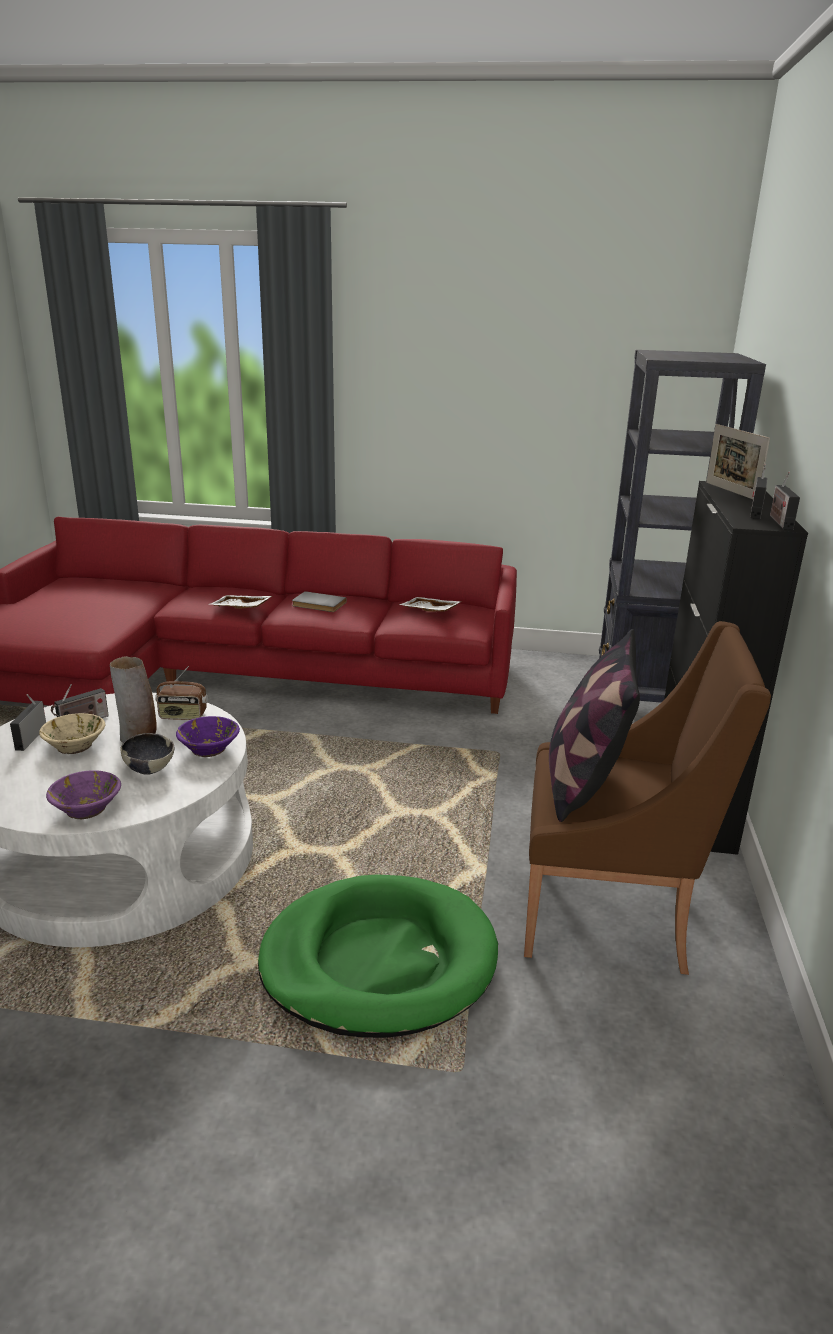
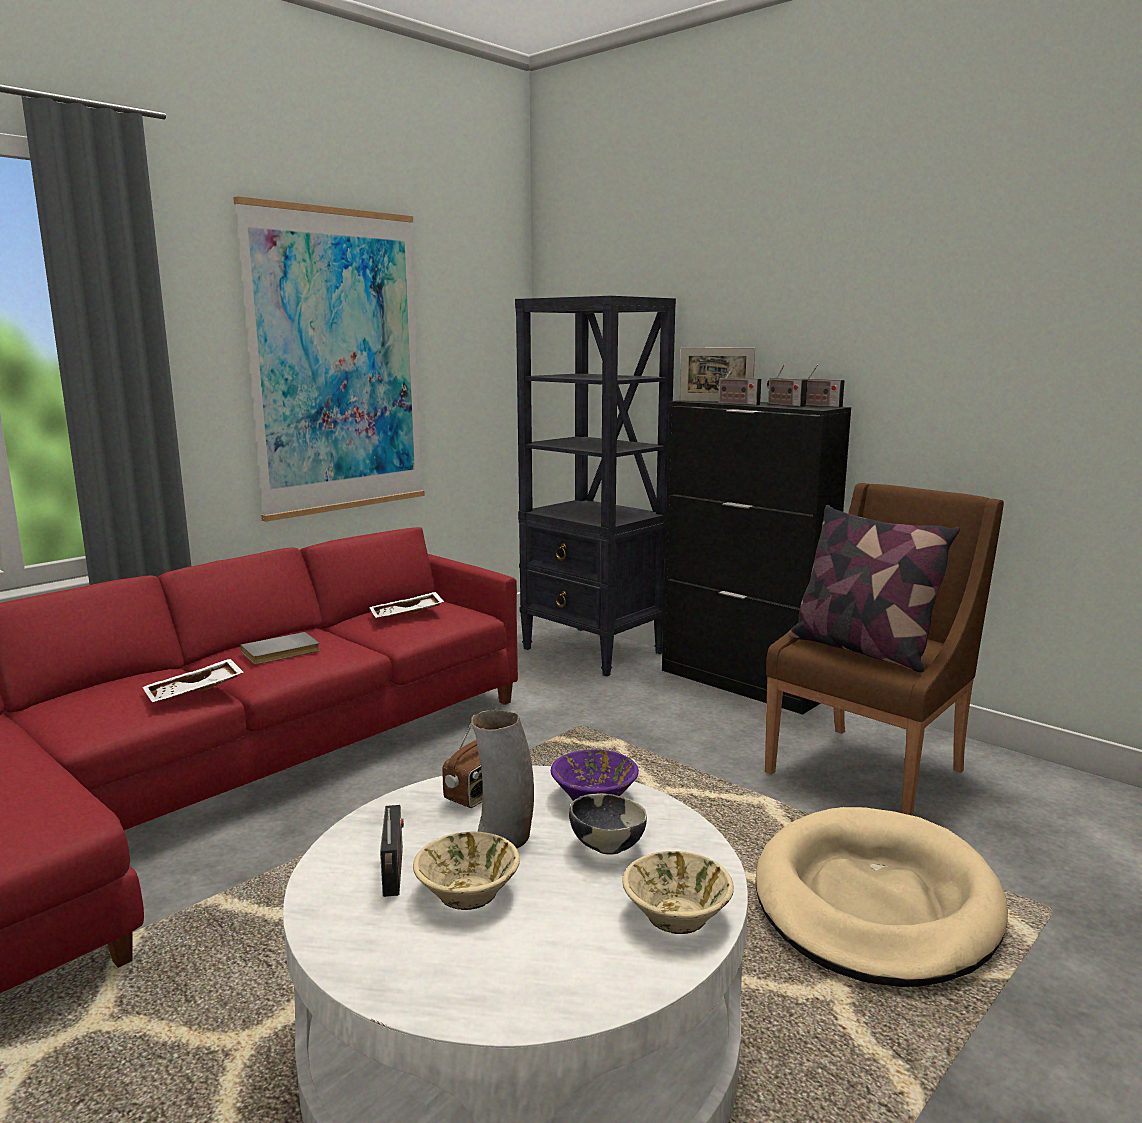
camera: 55 degrees left, 10 degrees down
(31, 737) = (384, 928): radio -> radio (736, 404)
(87, 808) = (676, 914): purple bowl -> beige bowl
(378, 960) = (875, 902): green dog bed -> beige dog bed
(484, 396) = (337, 363): none -> picture

